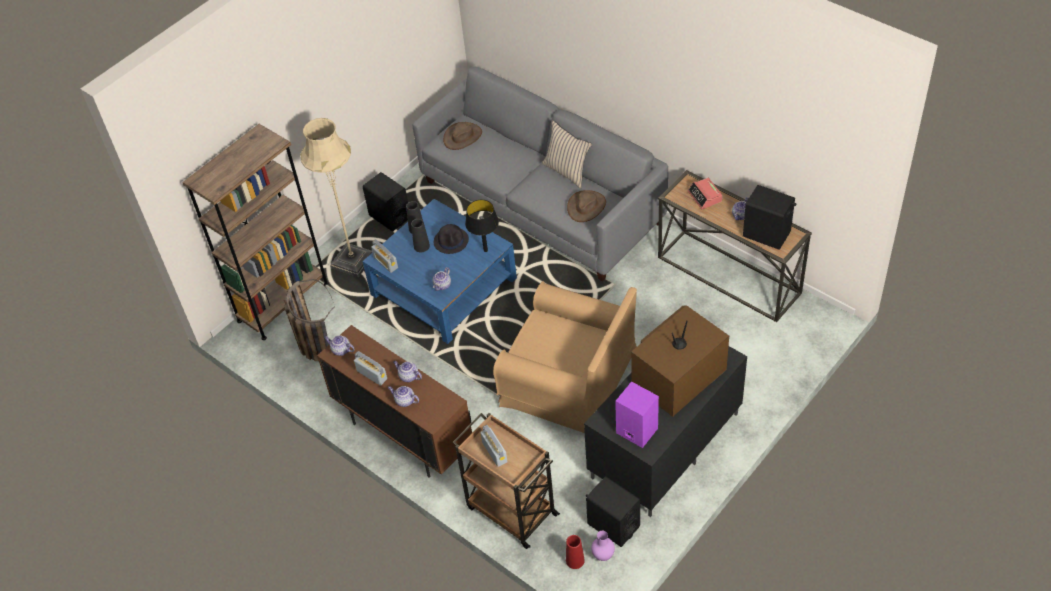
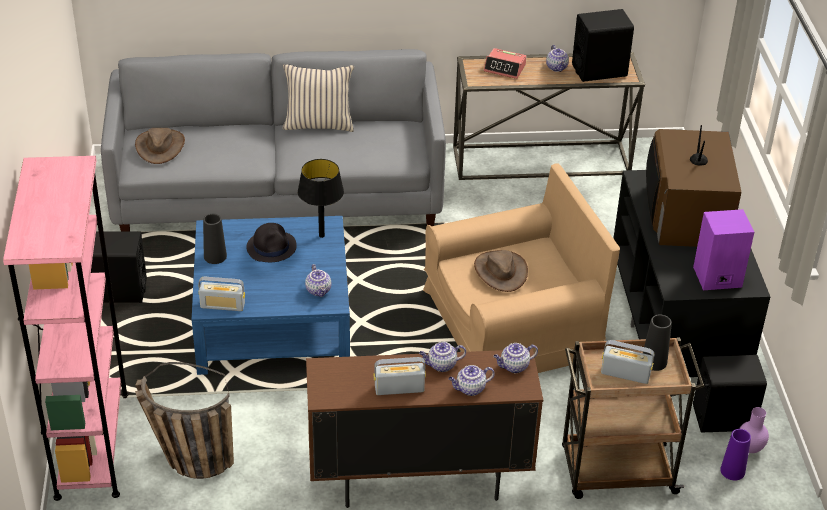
camera: 50 degrees left, 10 degrees down
(283, 302) = (92, 444): brown bookcase -> pink bookcase
(340, 350) = (329, 388): teapot -> teapot (514, 366)
(353, 261) = (130, 356): beige floor lamp -> none
(421, 246) = (244, 269): black vase -> black vase (654, 361)
(575, 560) = (732, 471): red vase -> purple vase
(586, 206) = (382, 142): brown hat -> brown hat (500, 271)

